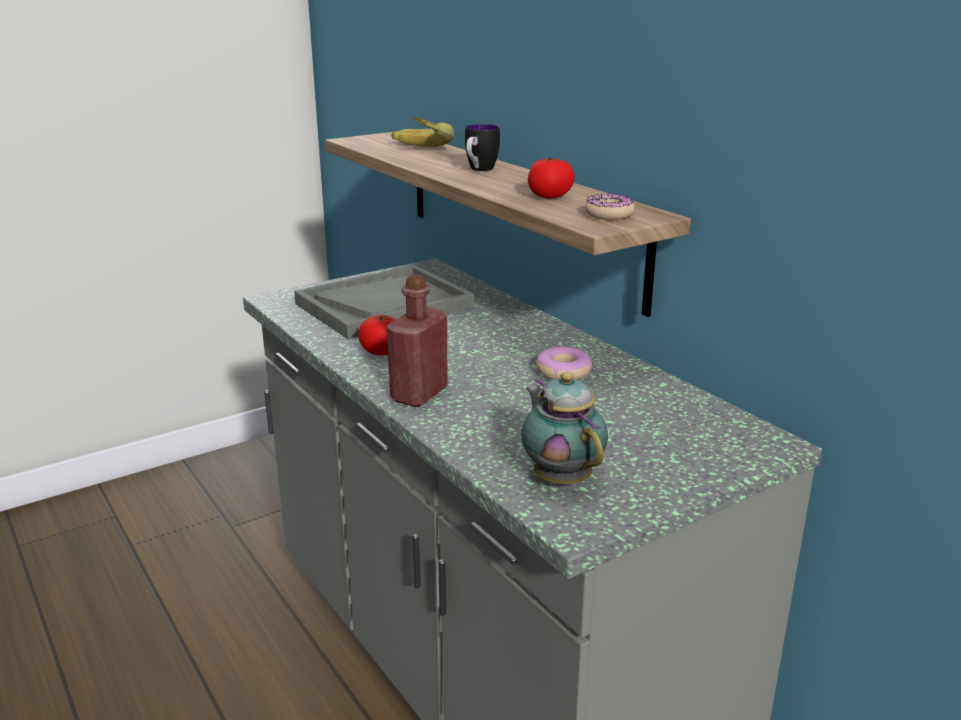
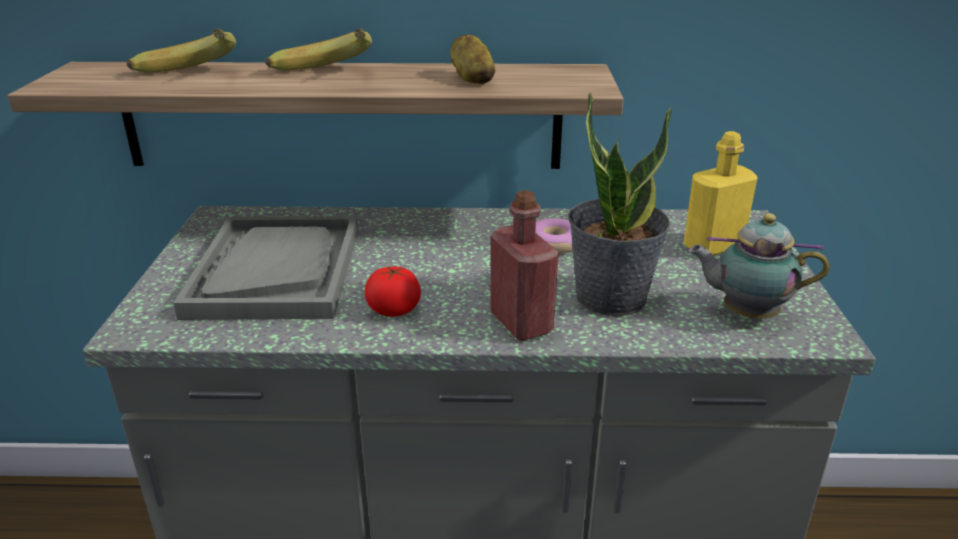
camera: 55 degrees left, 5 degrees up
(479, 170) = (325, 75): mug -> banana
(506, 415) = (610, 297): none -> potted plant
(550, 196) = (472, 78): tomato -> potato
(609, 214) = (563, 78): donut -> none
(674, 437) = (713, 247): none -> yellow bottle

